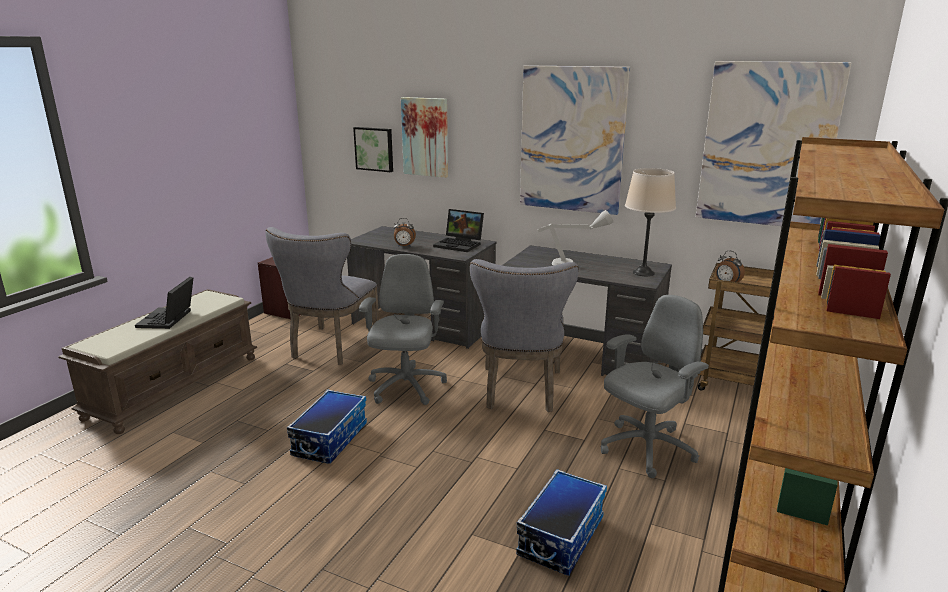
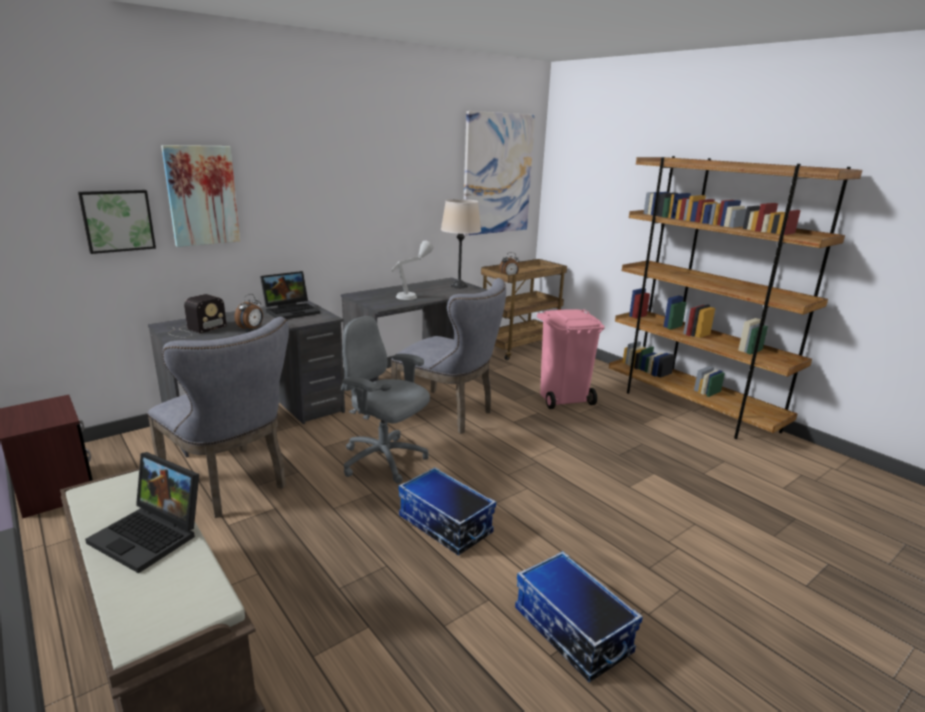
camera: 65 degrees left, 0 degrees up
(384, 236) = (195, 330): none -> radio
(560, 536) = (643, 455): storage box -> storage box (570, 631)
(572, 140) = (369, 183): picture -> none
(646, 449) = (564, 398): grey office chair -> pink trash can

